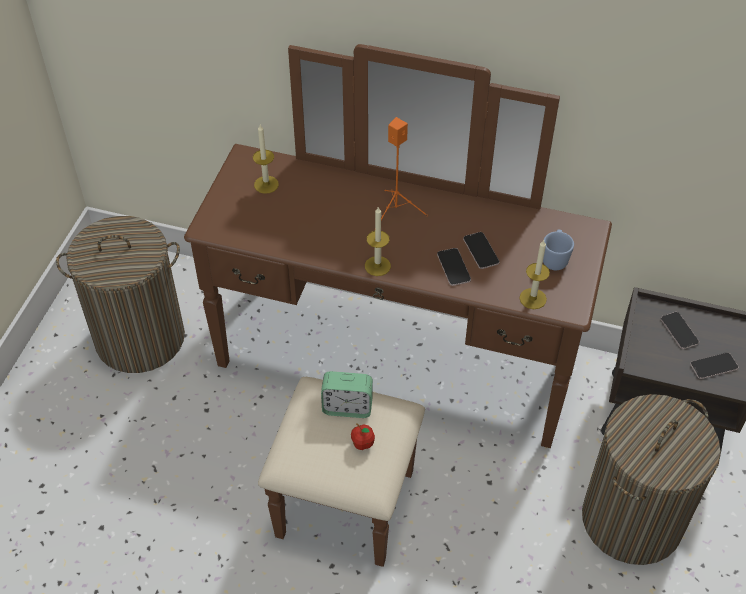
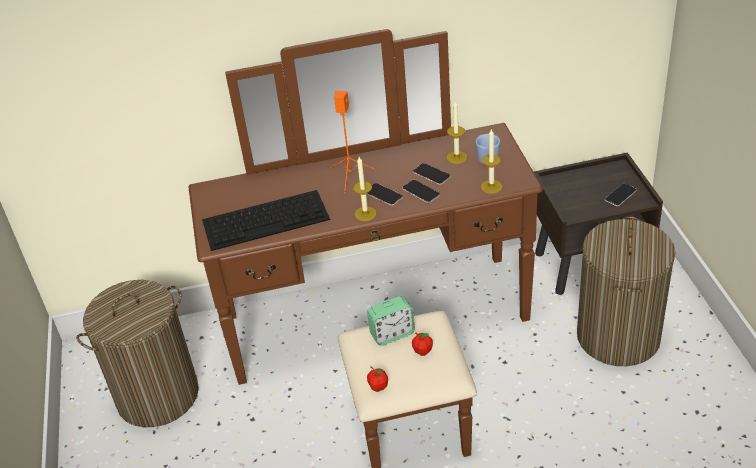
camera: 25 degrees left, 10 degrees down
(266, 184) = (237, 199): candle -> candle (457, 157)
(277, 223) = (266, 219): none -> keyboard
(292, 460) = (378, 387): none -> apple
(679, 331) = (582, 185): phone -> phone (383, 195)

